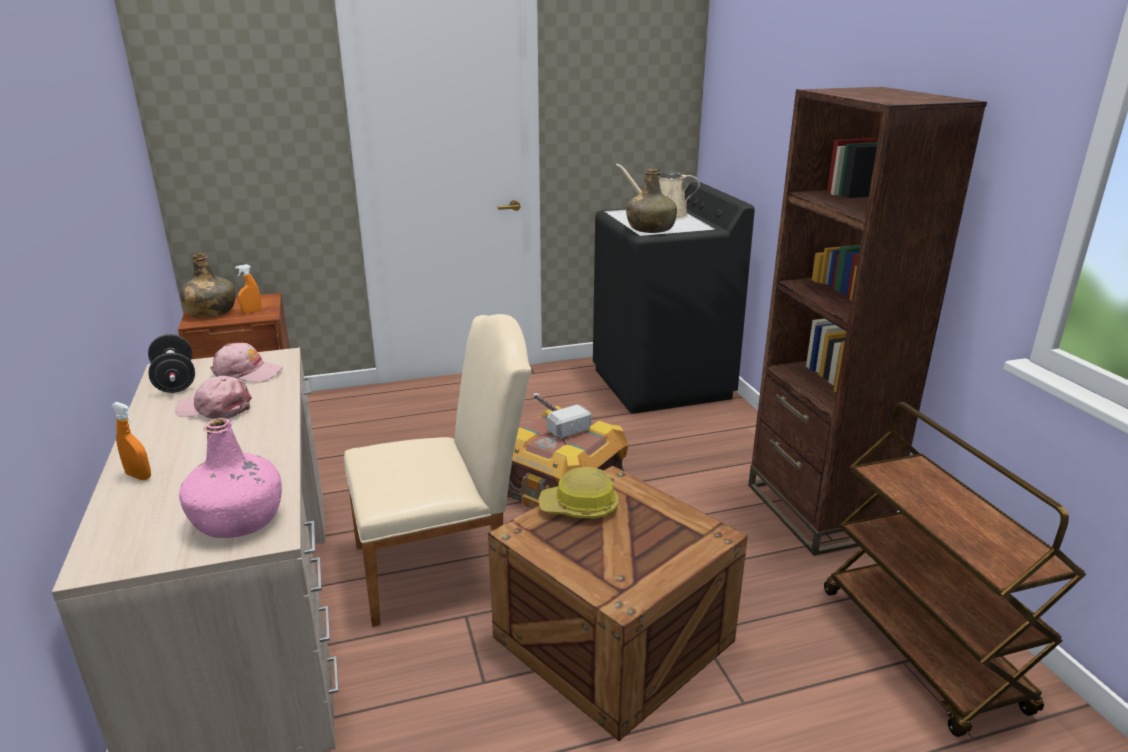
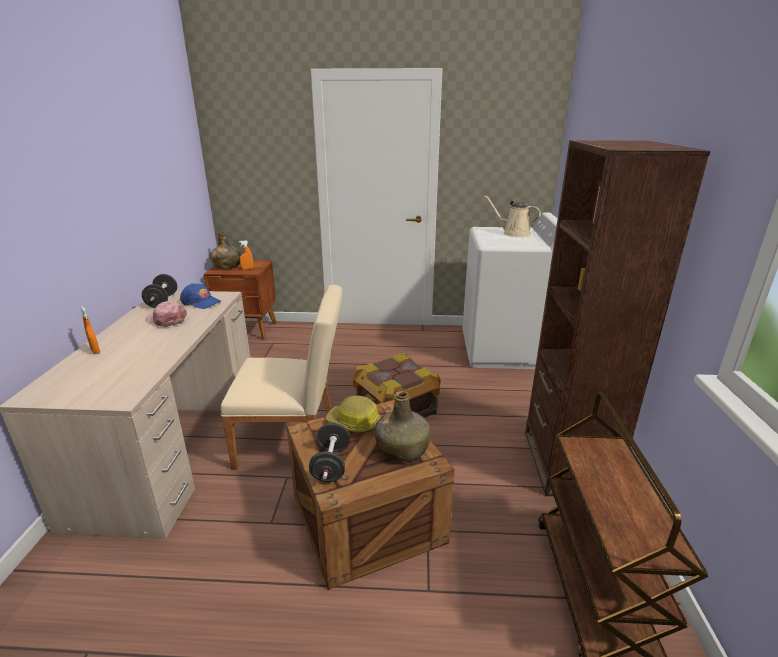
camera: 20 degrees right, 0 degrees up
(239, 519) = (117, 386): pink bottle -> none
(247, 372) = (201, 302): pink cap -> blue cap
(554, 418) = (396, 361): hammer -> none
(590, 567) = (331, 465): none -> black dumbbell
(650, 229) = (495, 242): green bottle -> green bottle (402, 449)
(662, 383) = (504, 350): black washing machine -> white washing machine

